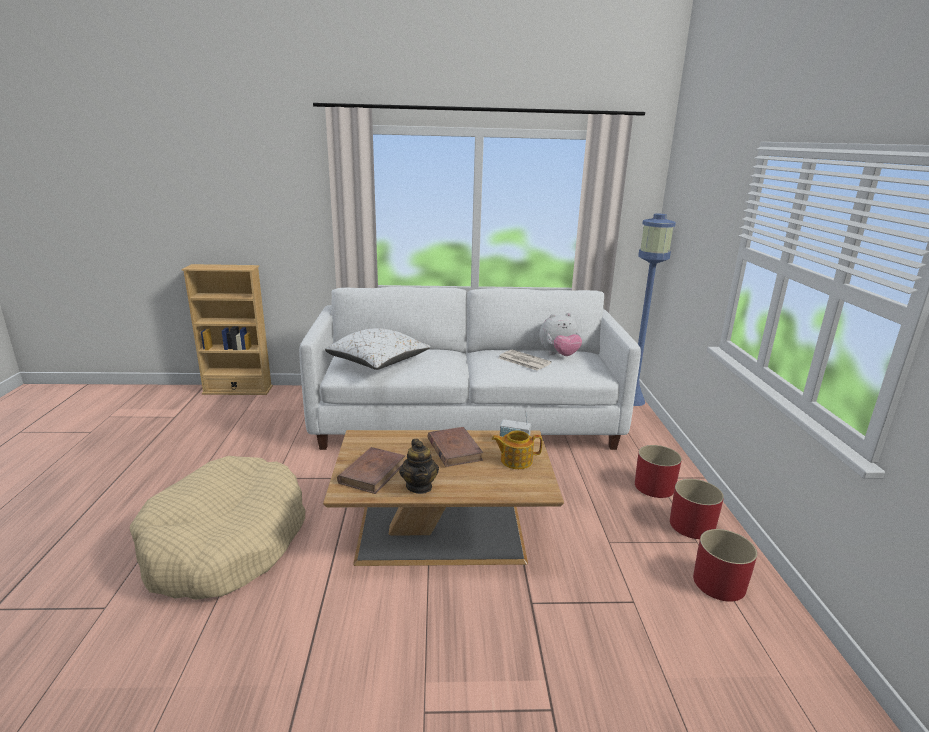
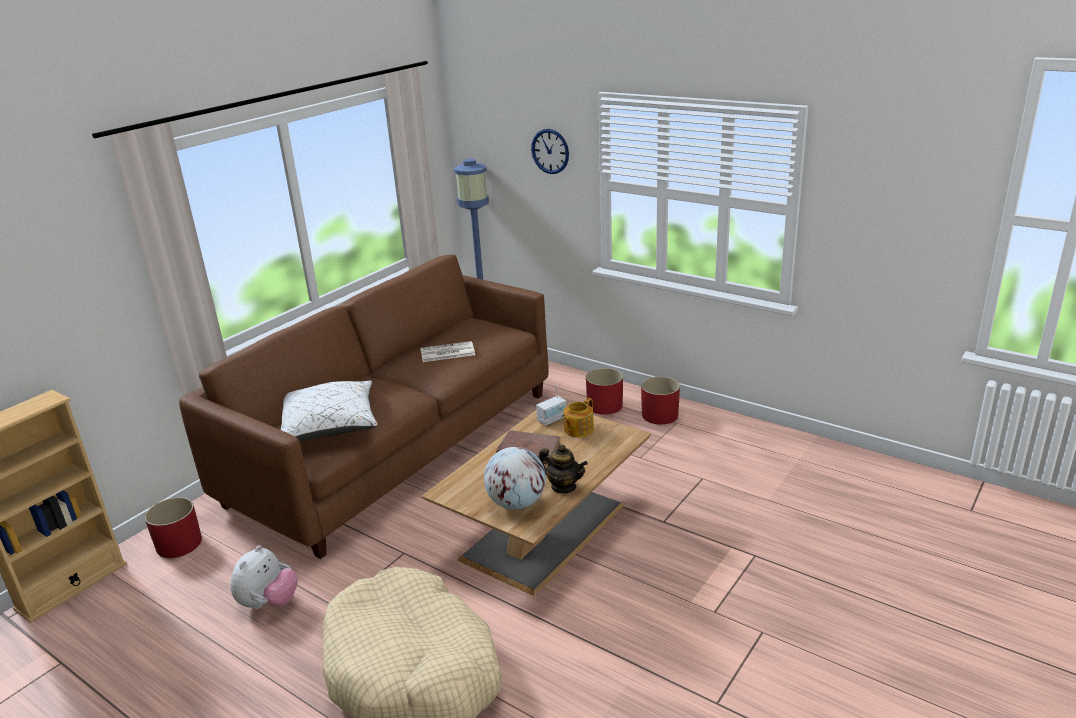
camera: 50 degrees left, 5 degrees up
(373, 473) = (516, 503): brown book -> globe
(467, 420) = (396, 446): white sofa -> brown sofa
(559, 355) = (459, 333): plush toy -> plush toy (269, 603)
(715, 211) = (550, 151): none -> wall clock
(719, 583) = (718, 437): red planter -> red planter (179, 543)

